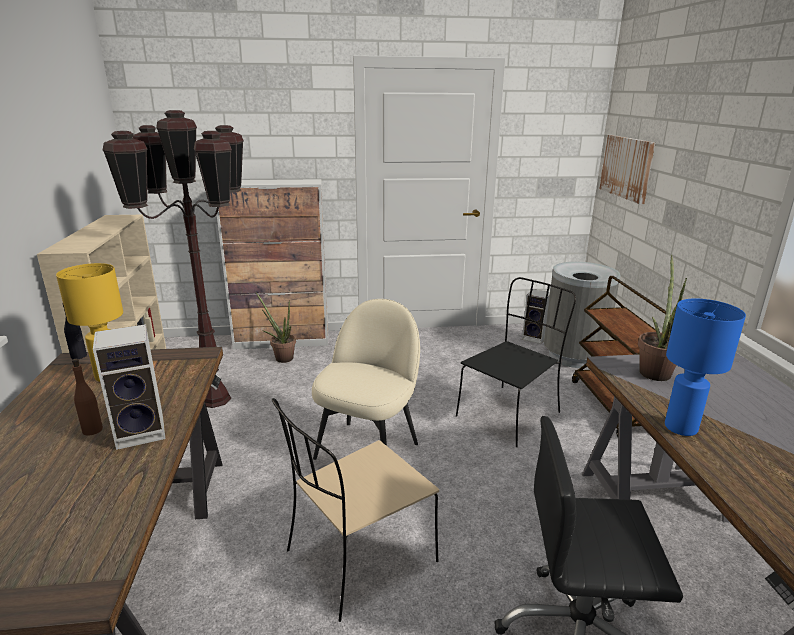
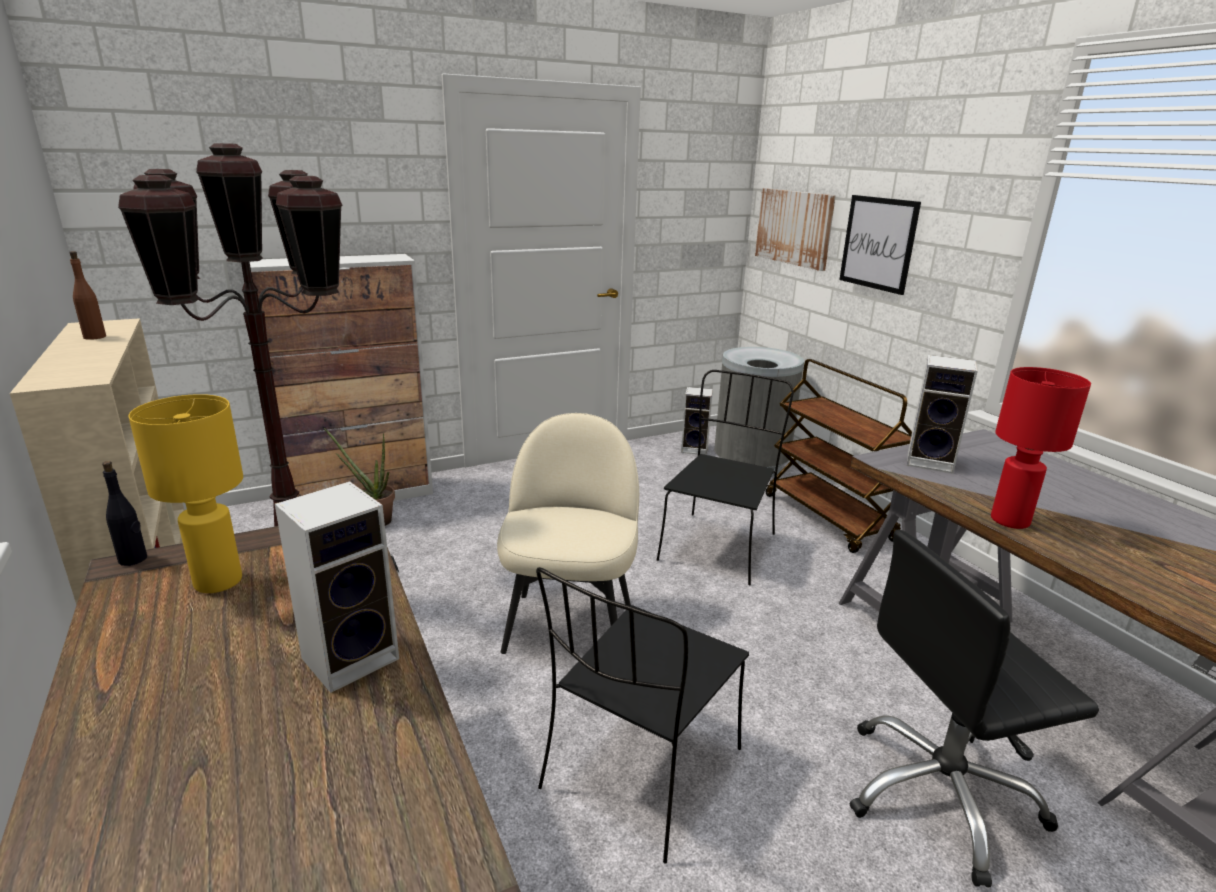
camera: 20 degrees left, 0 degrees up
(93, 430) = (262, 671): brown bottle -> brown bottle (95, 337)
(358, 558) = (640, 772): beige chair -> black chair
(654, 370) = (932, 462): potted plant -> speaker
(680, 428) = (1009, 521): blue table lamp -> red table lamp
(681, 184) = (878, 243): none -> picture

